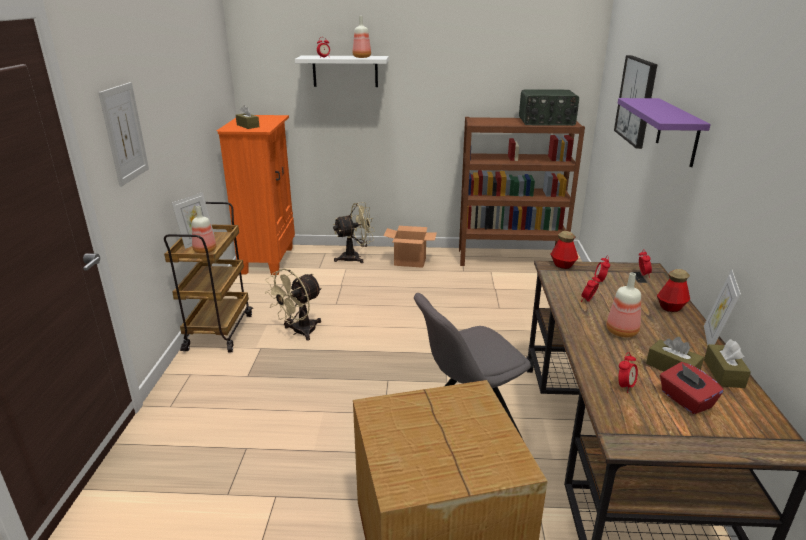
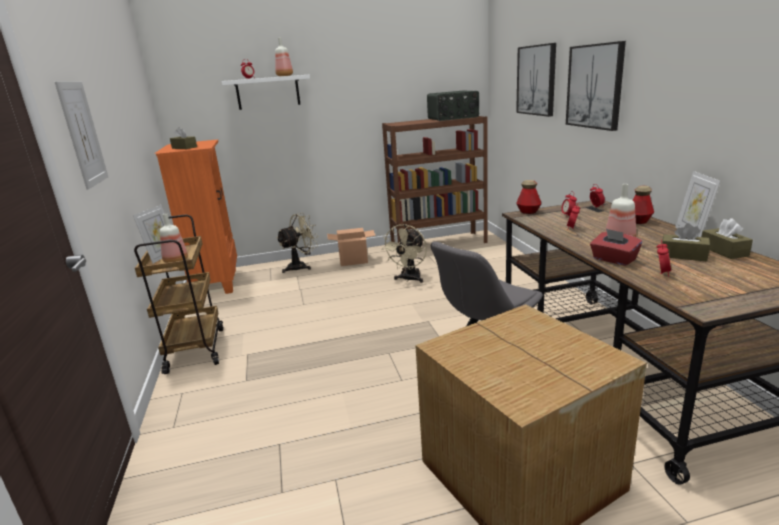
camera: 15 degrees left, 5 degrees down
(299, 332) = (279, 333): beige fan -> beige fan (409, 279)
(678, 132) = (595, 86): purple shelf -> picture
(685, 400) = (716, 272): red tissue box -> red tissue box (613, 260)

